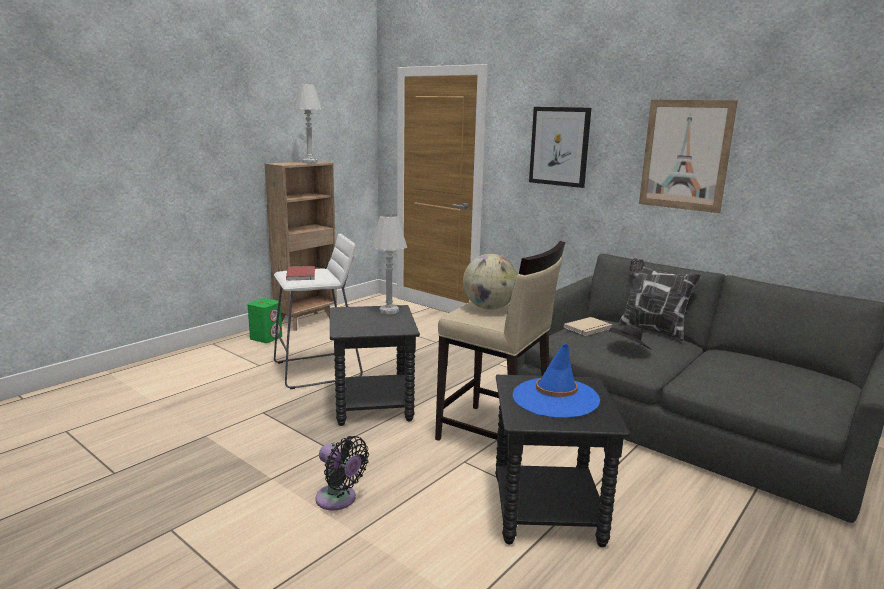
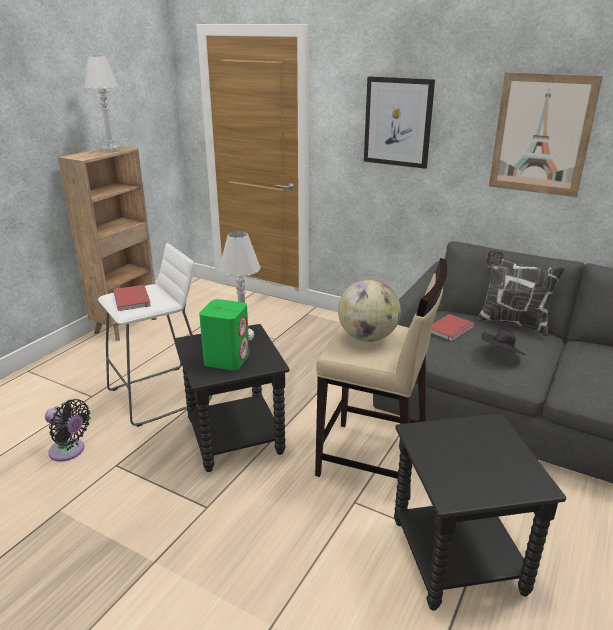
camera: 10 degrees left, 10 degrees up
(266, 338) = (88, 355): green speaker -> green speaker (227, 359)
(339, 500) = (238, 580): black fan -> black fan (69, 451)
(555, 398) = (471, 454): blue hat -> none
(589, 328) = (451, 329): beige book -> red book

